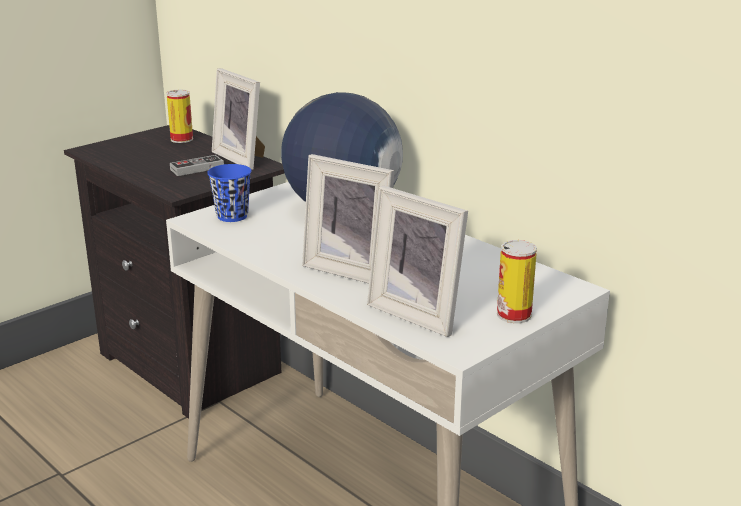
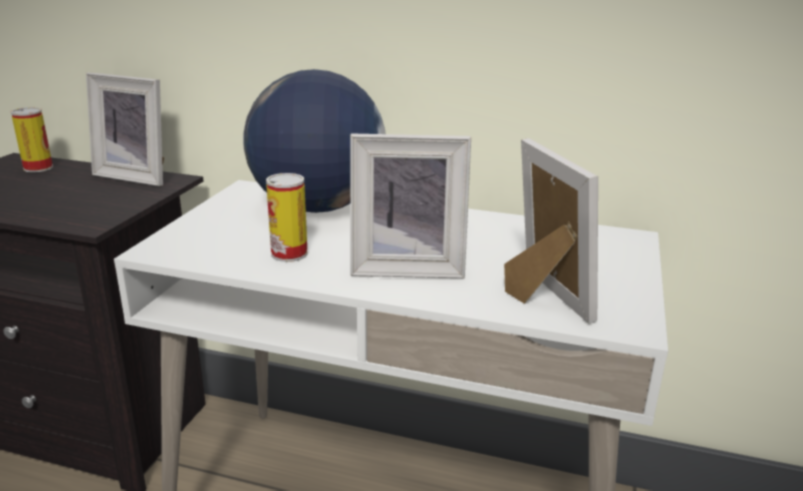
camera: 30 degrees left, 0 degrees up
(197, 168) = (91, 195): game controller -> none
(232, 216) = (198, 238): blue cup -> none
(420, 313) = (539, 297): picture frame -> picture frame turned 120 degrees counterclockwise
(514, 315) = (622, 275): can -> can (289, 253)

